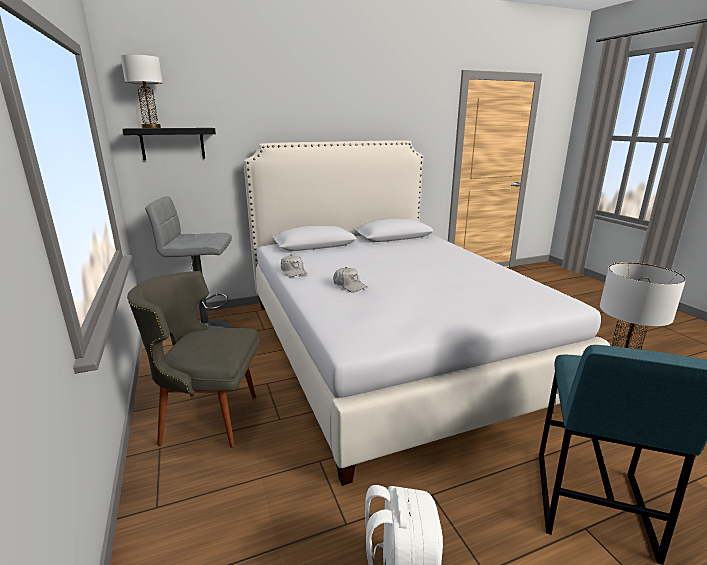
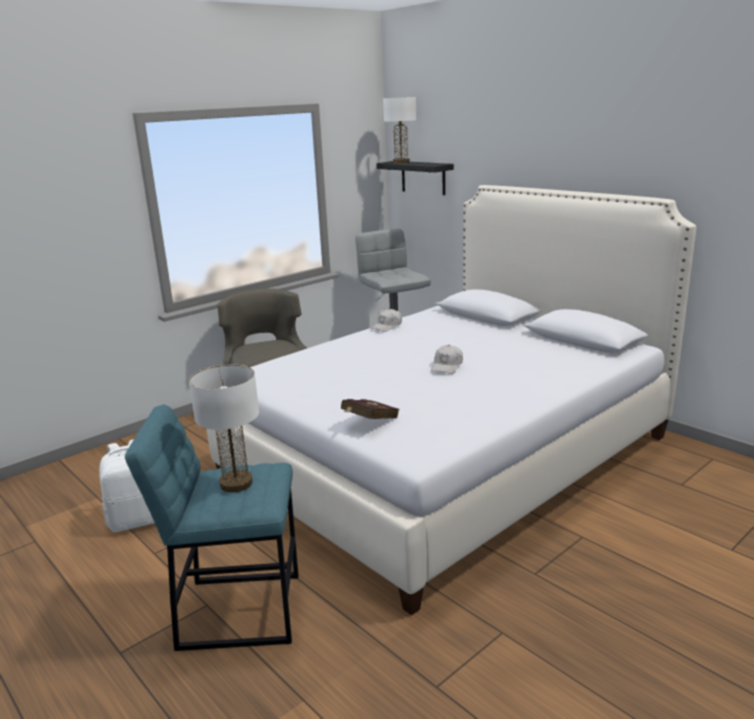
camera: 70 degrees right, 0 degrees up
(349, 285) = (367, 351): white cap -> white cap (447, 366)
(509, 307) = (368, 423): none -> red book

